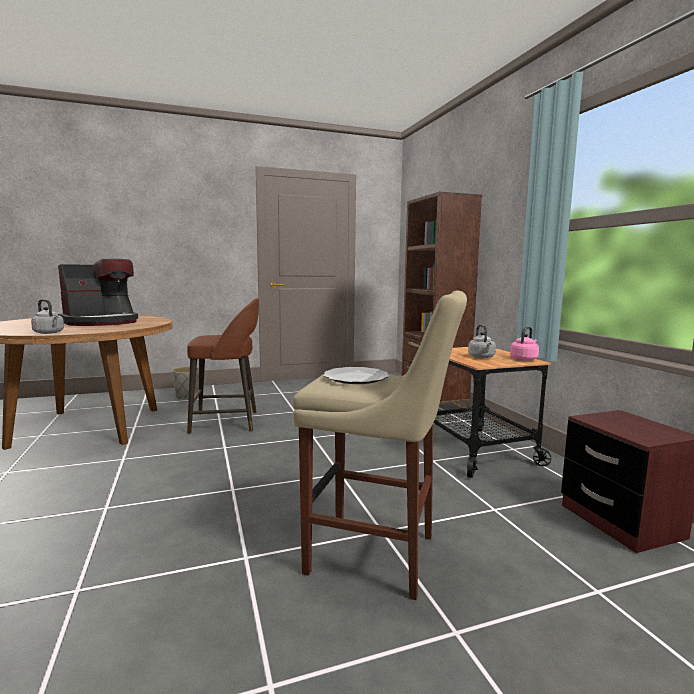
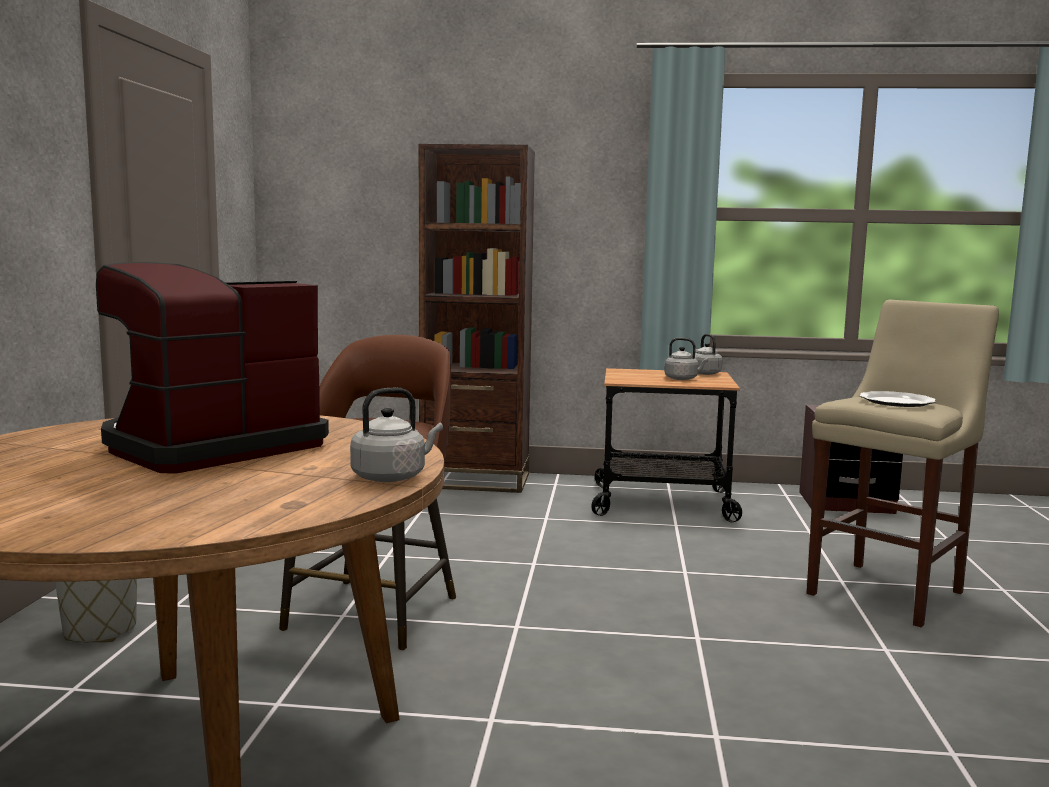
camera: 65 degrees left, 0 degrees up
(101, 322) = (209, 447): coffee machine -> coffee machine turned 120 degrees counterclockwise
(524, 359) = (704, 373): pink kettle -> grey kettle

